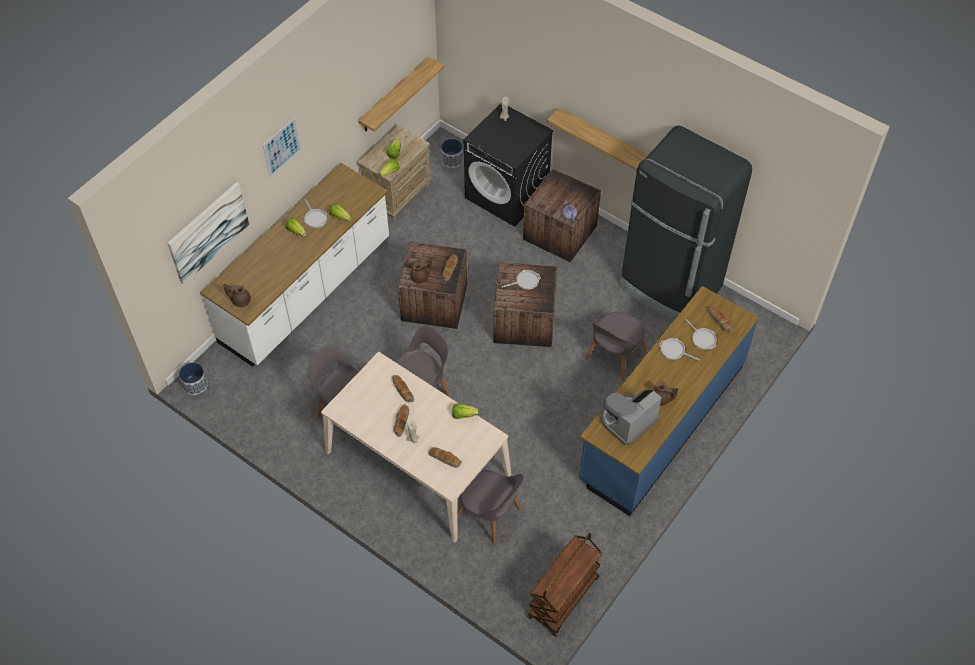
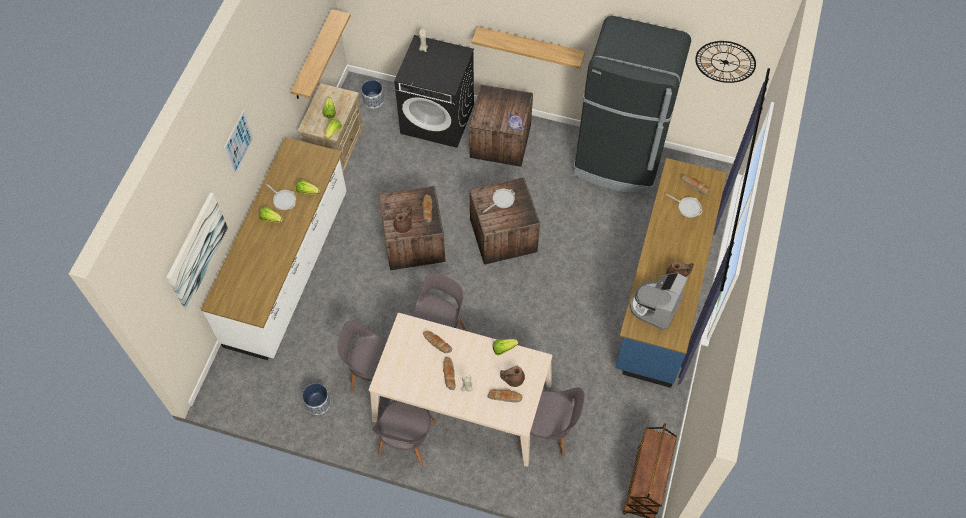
camera: 20 degrees left, 5 degrees up
(195, 384) = (218, 396): planter -> planter (317, 403)
(240, 300) = (245, 305): brown teapot -> brown teapot (513, 379)
(614, 356) = (596, 243): grey chair -> grey chair (406, 440)
(674, 351) = (668, 227): frying pan -> none
(785, 203) = (725, 61): none -> wall clock

